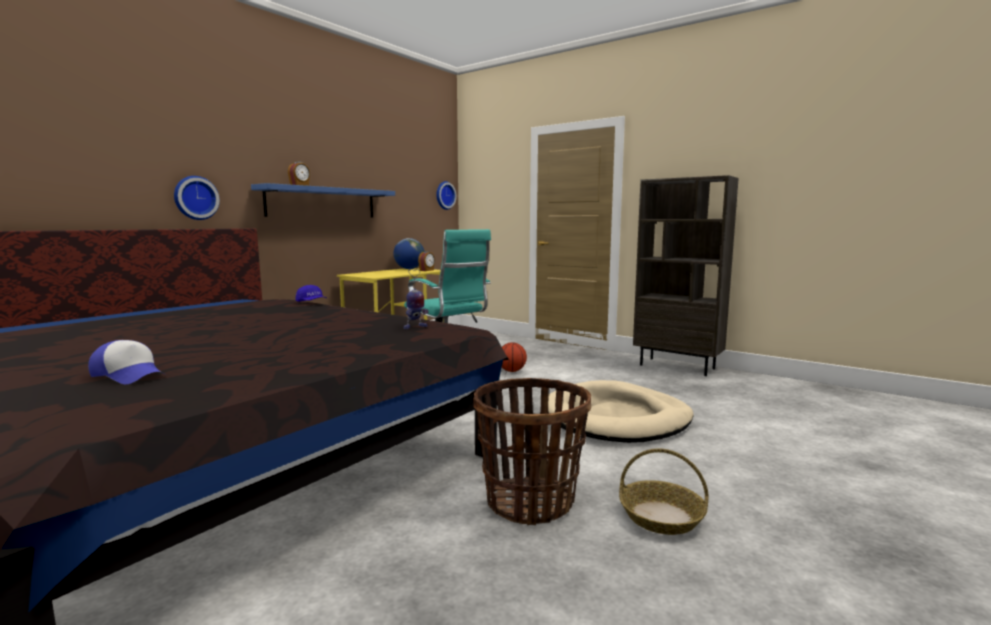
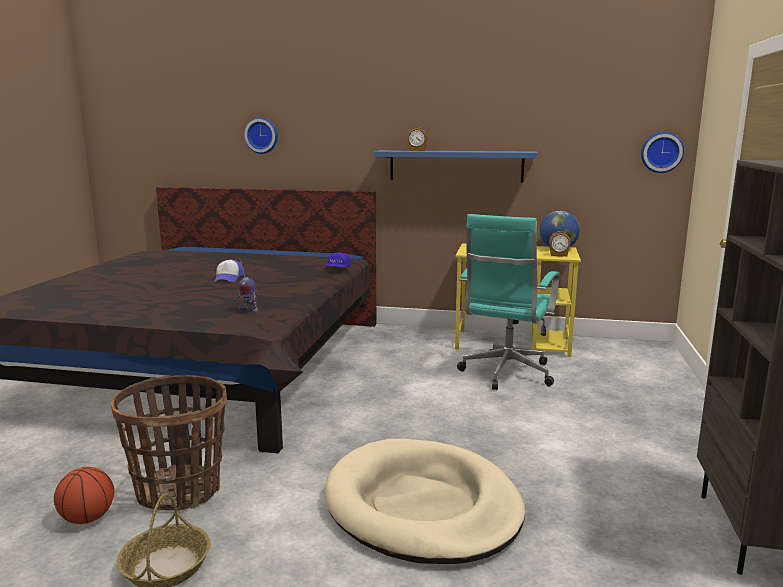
camera: 65 degrees right, 5 degrees up
(130, 375) = (80, 291): cap -> cap (229, 278)
(195, 198) = (332, 164): wall clock -> wall clock (262, 135)
(512, 371) = (527, 411): basketball -> basketball (87, 519)

